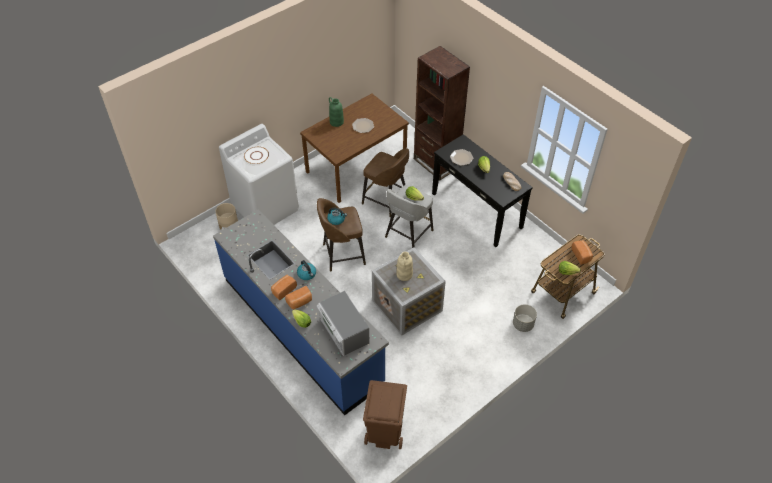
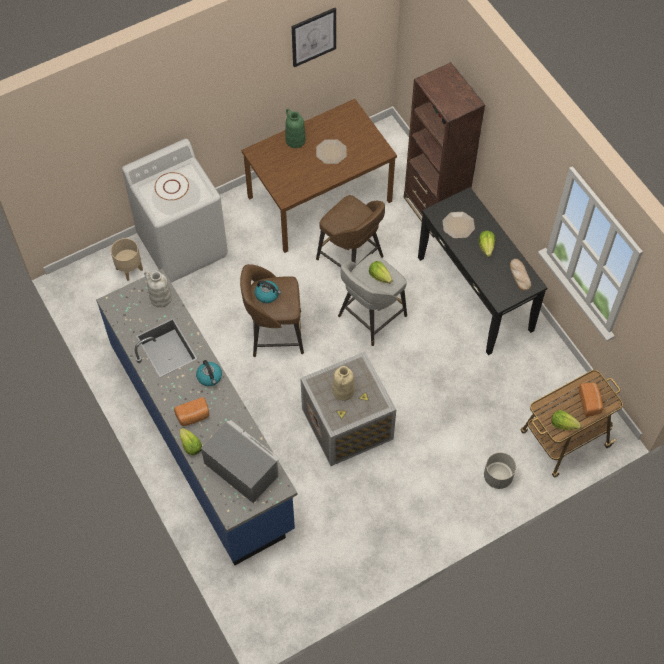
camera: 10 degrees right, 10 degrees up
(260, 228) = (160, 298): none -> white vase
(283, 290) = (175, 395): bread -> none
(342, 44) = (313, 37): none -> picture
(343, 331) = (242, 468): microwave -> microwave turned 150 degrees clockwise
(384, 432) = (281, 597): brown trash can -> none

